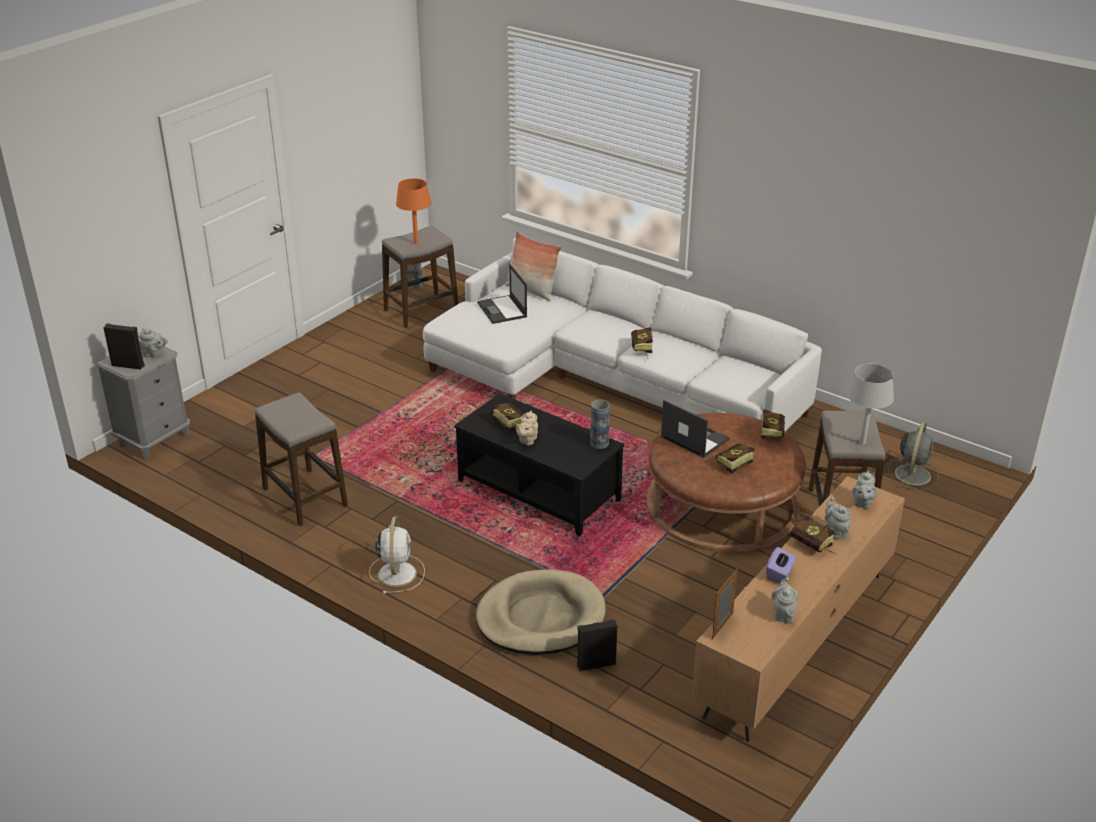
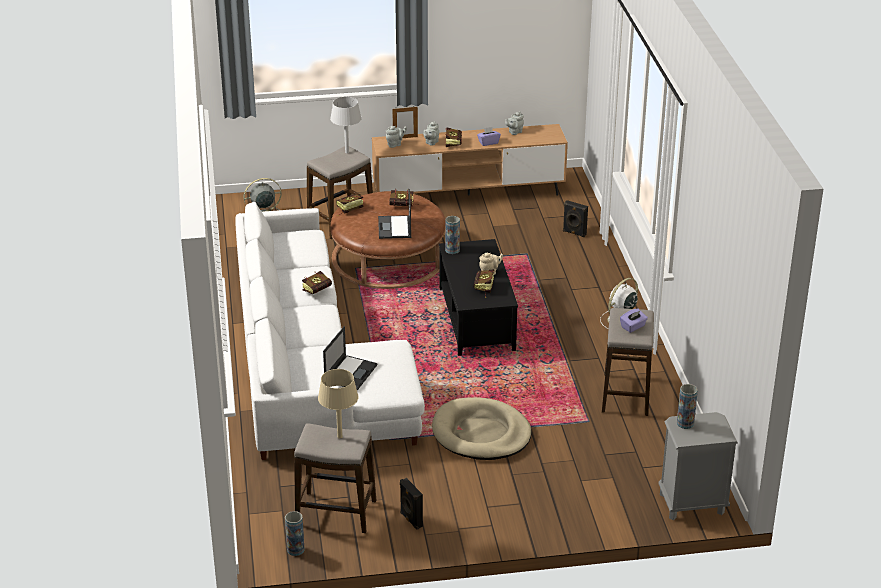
camera: 135 degrees left, 0 degrees up
(128, 365) = (713, 424): black speaker -> black speaker (410, 520)
(155, 355) = (685, 423): grey teapot -> vase
(290, 414) = (633, 327): none -> purple tissue box
(415, 242) = (340, 437): orange table lamp -> beige table lamp
(531, 291) = (298, 381): pillow -> none
(540, 617) = (572, 262): beige dog bed -> beige dog bed (481, 433)
(722, 626) = (547, 140): picture frame -> picture frame (405, 137)

